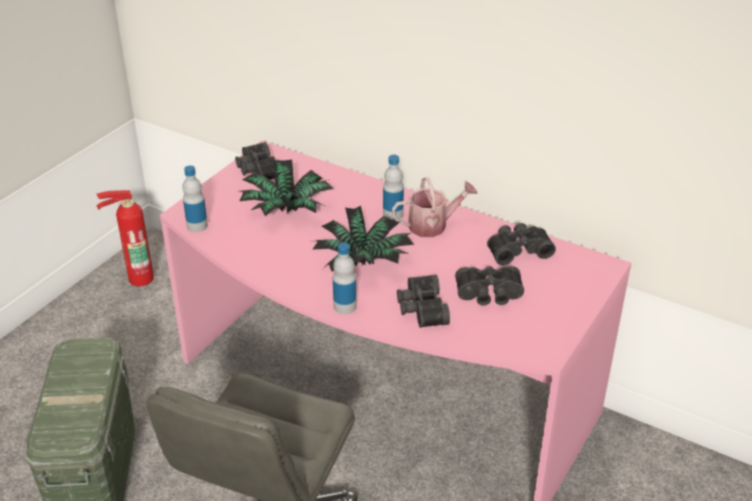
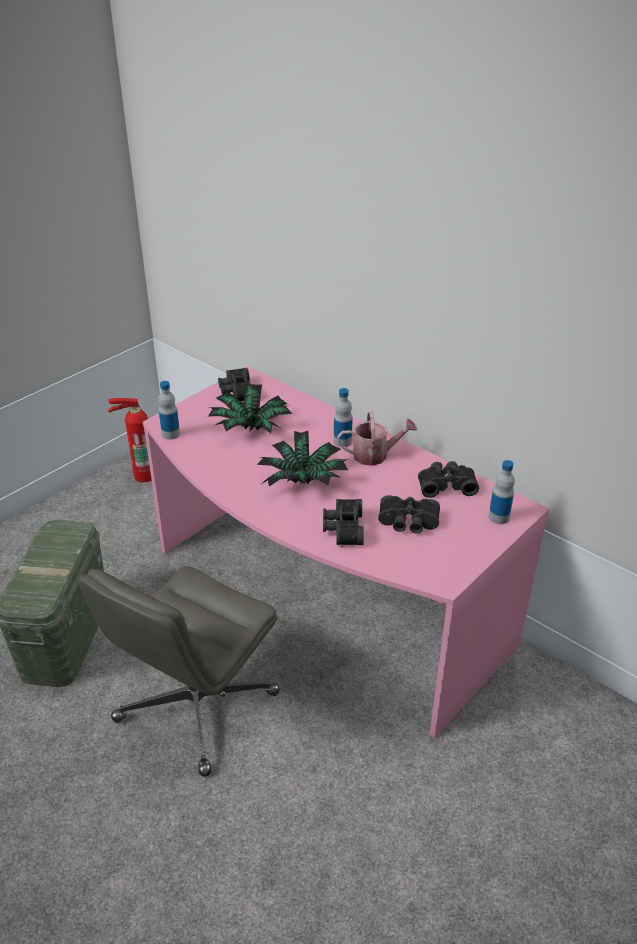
camera: 10 degrees right, 0 degrees up
(345, 306) = (276, 518): bottle -> bottle (498, 517)

